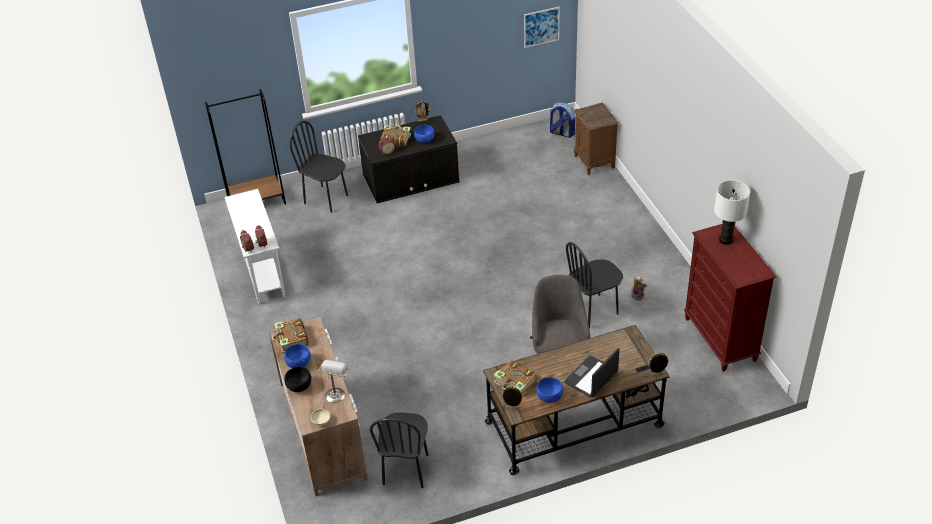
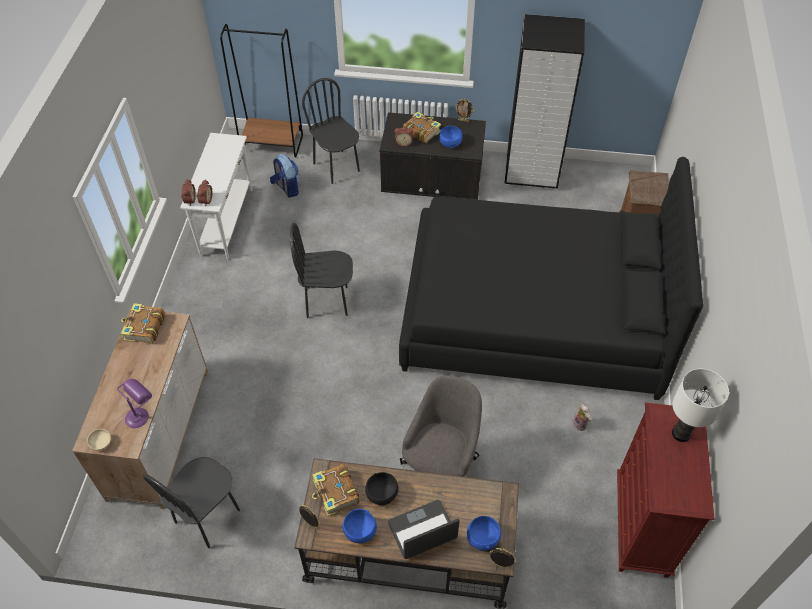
camera: 25 degrees right, 10 degrees up
(298, 363) = (130, 360): blue bowl -> blue bowl (482, 538)
(299, 386) = (112, 388): black bowl -> black bowl (382, 494)
(336, 392) = (140, 414): white table lamp -> purple table lamp
(487, 147) = (531, 172): none -> wardrobe
(541, 27) = (635, 59): picture -> none
(556, 241) = (533, 314): none -> black bed
(561, 133) = (621, 186): backpack -> backpack (287, 188)
(593, 311) = (520, 419): black chair -> black chair (327, 301)

